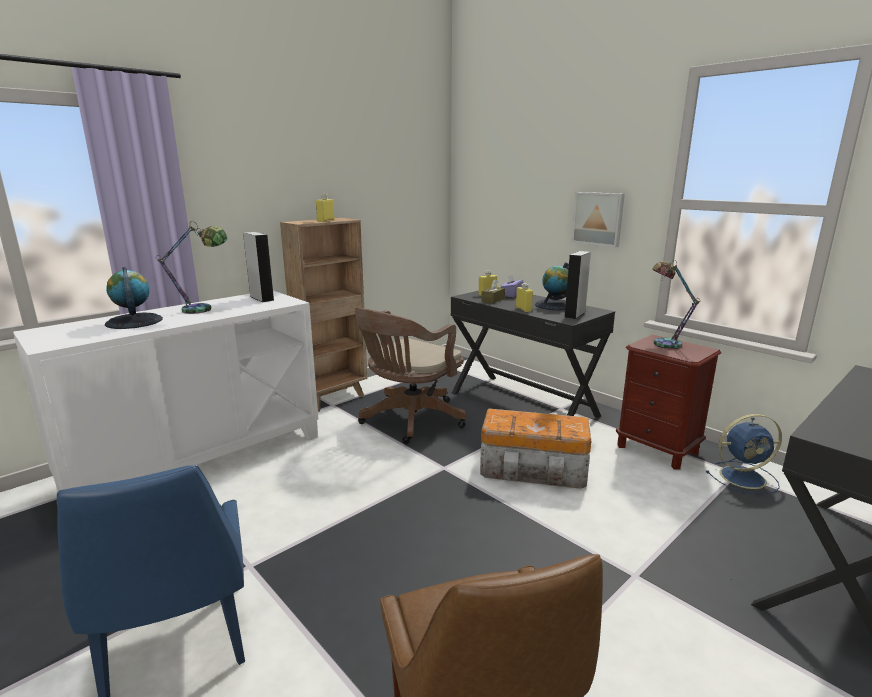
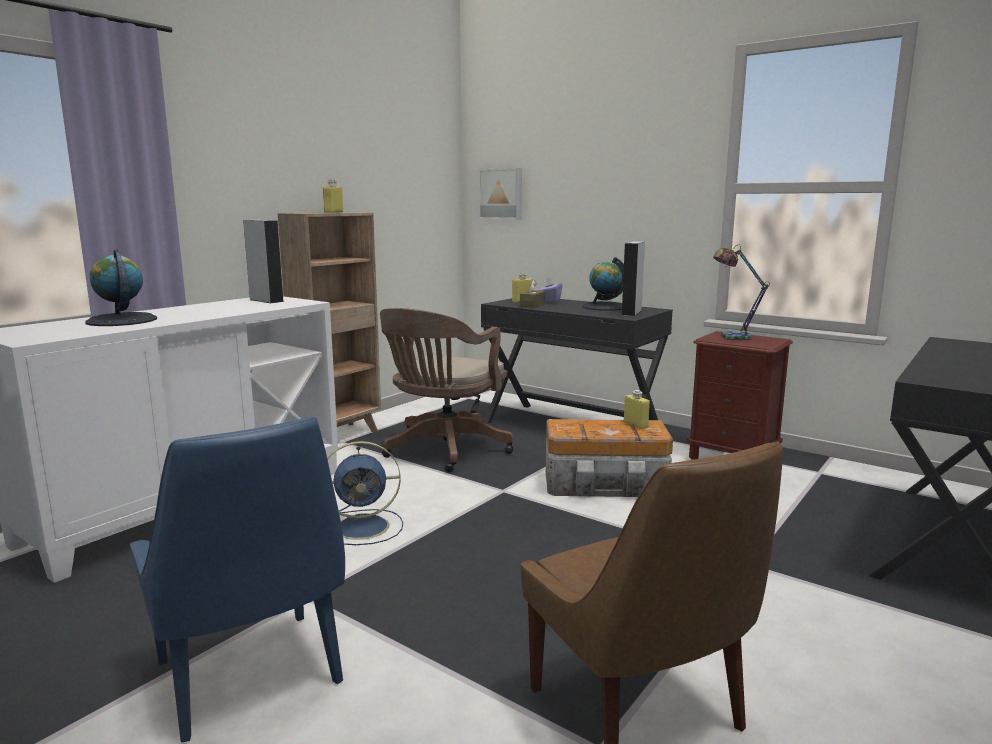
camera: 10 degrees left, 5 degrees down
(204, 310) = (203, 310): table lamp -> none
(523, 309) = (572, 310): yellow bottle -> yellow bottle (635, 425)
(598, 218) = (644, 210): picture -> picture (501, 194)
(744, 477) = (829, 475): blue fan -> blue fan (365, 527)

